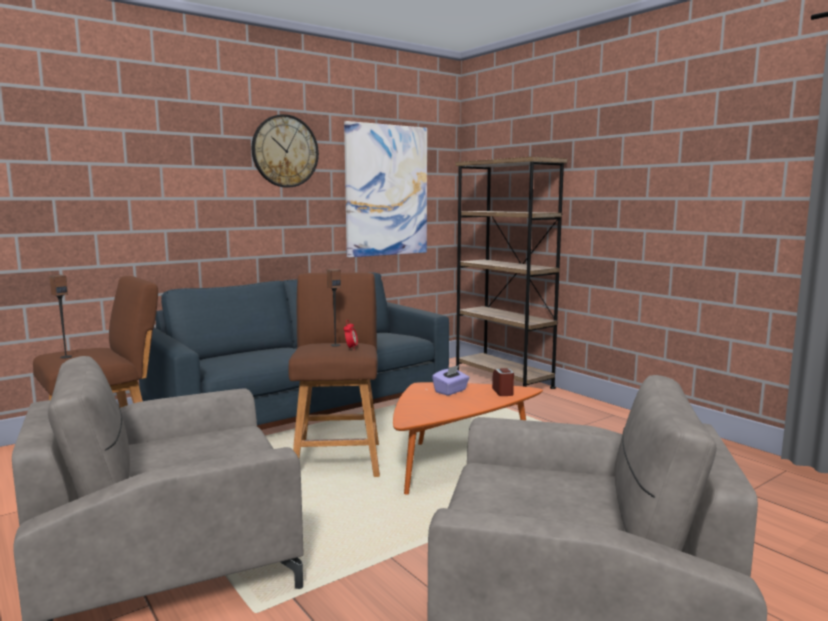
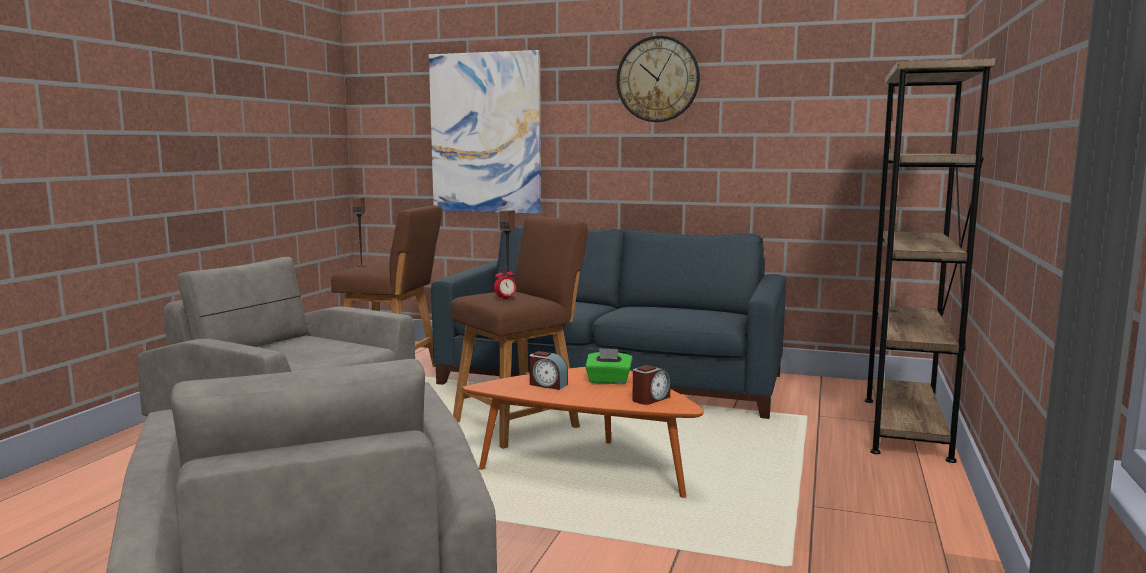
camera: 55 degrees right, 0 degrees up
(386, 190) = (805, 124): picture -> picture (486, 133)
(433, 405) = (547, 384): none -> alarm clock
(451, 391) = (608, 381): purple tissue box -> green tissue box

